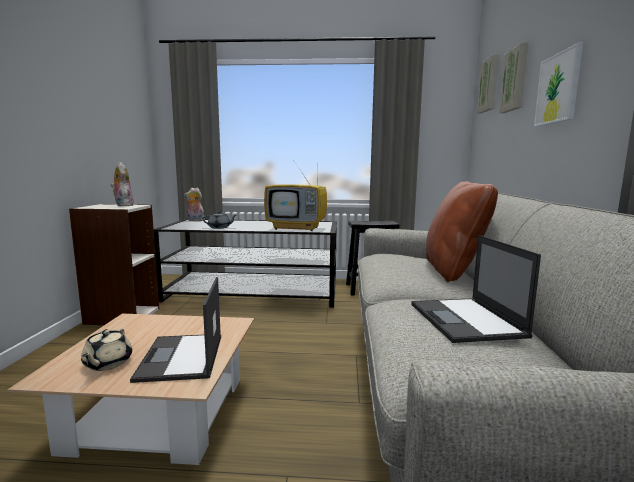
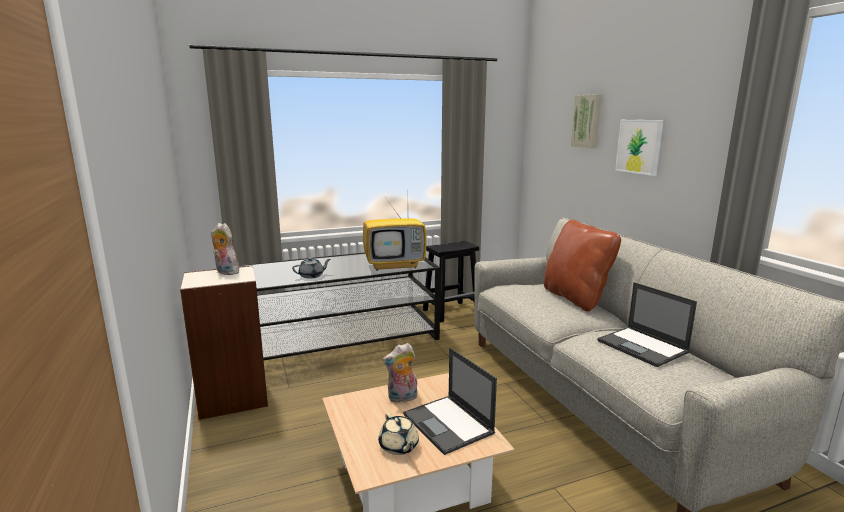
camera: 25 degrees left, 5 degrees up
(195, 220) = (257, 266): plush toy -> plush toy (402, 398)
(489, 85) = (551, 113): picture -> none

